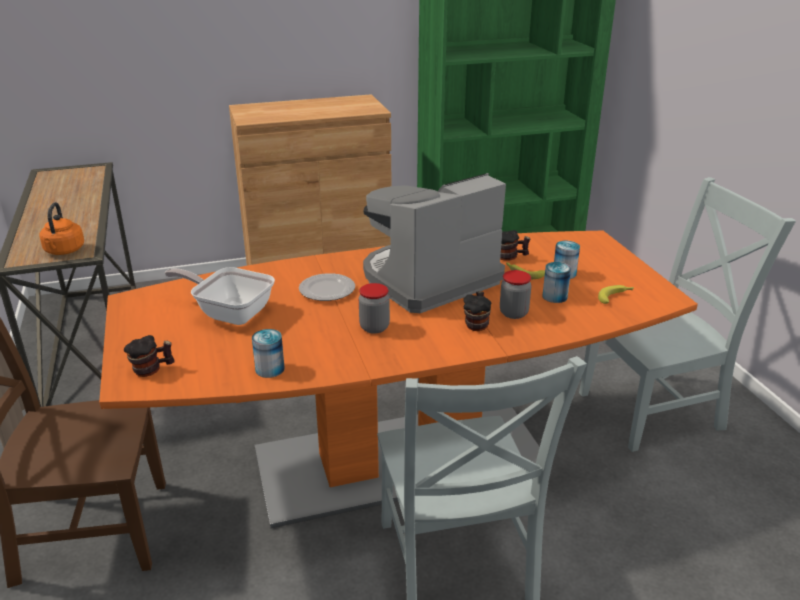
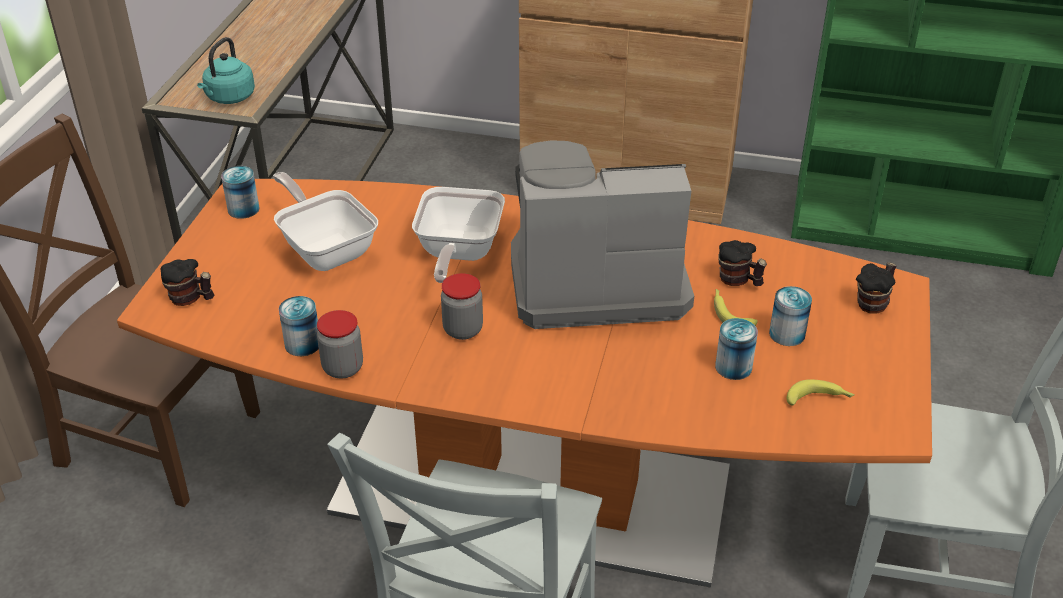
camera: 30 degrees right, 10 degrees up
(64, 251) = (229, 98): orange kettle -> turquoise kettle
(141, 308) = (243, 209): none -> can
(327, 290) = (457, 254): plate -> frying pan
(477, 323) = (589, 371): mug -> mug (874, 302)
(513, 313) = (651, 372): jar -> jar (343, 368)

